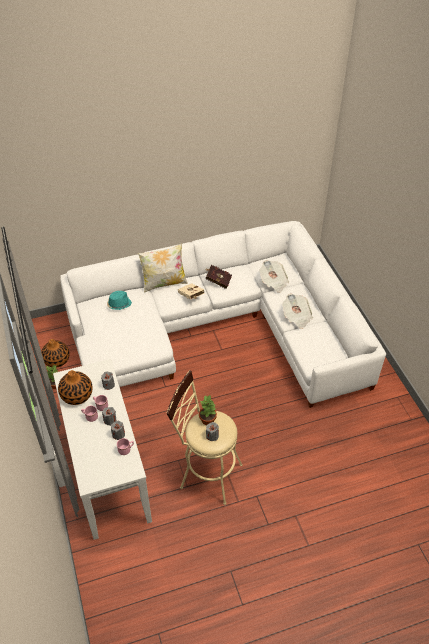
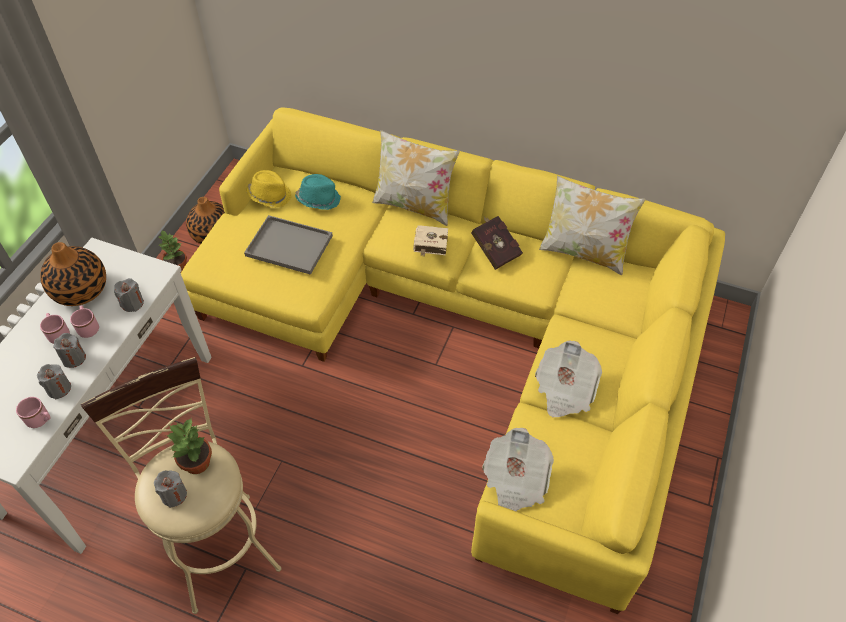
camera: 40 degrees right, 5 degrees up
(93, 316) = (270, 195): none -> yellow hat
(129, 330) = (291, 245): none -> grey tray
(220, 328) = (466, 330): white sofa -> yellow sofa
(253, 262) = (583, 253): none -> pillow
(273, 282) = (585, 306): newspaper -> newspaper (515, 480)

